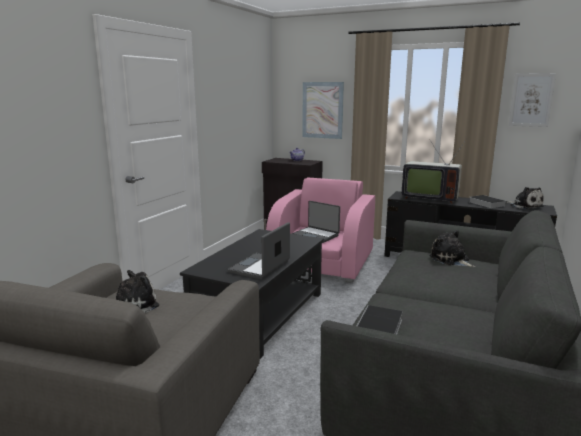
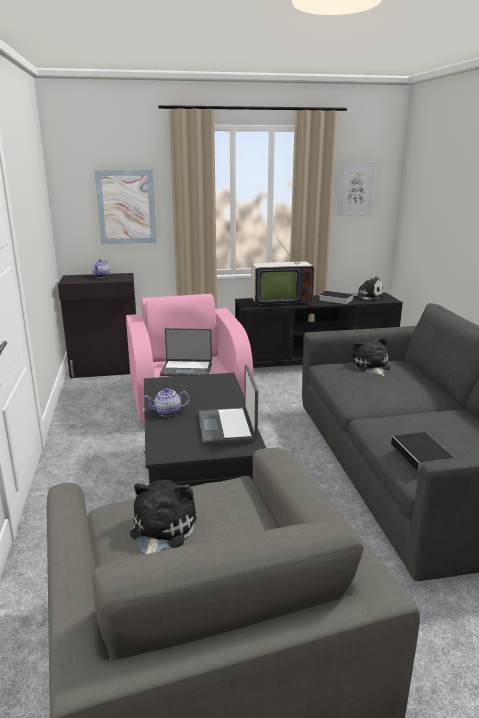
camera: 35 degrees left, 5 degrees up
(239, 250) = (167, 413): none -> teapot
(451, 260) = (371, 366): plush toy -> plush toy turned 60 degrees clockwise

